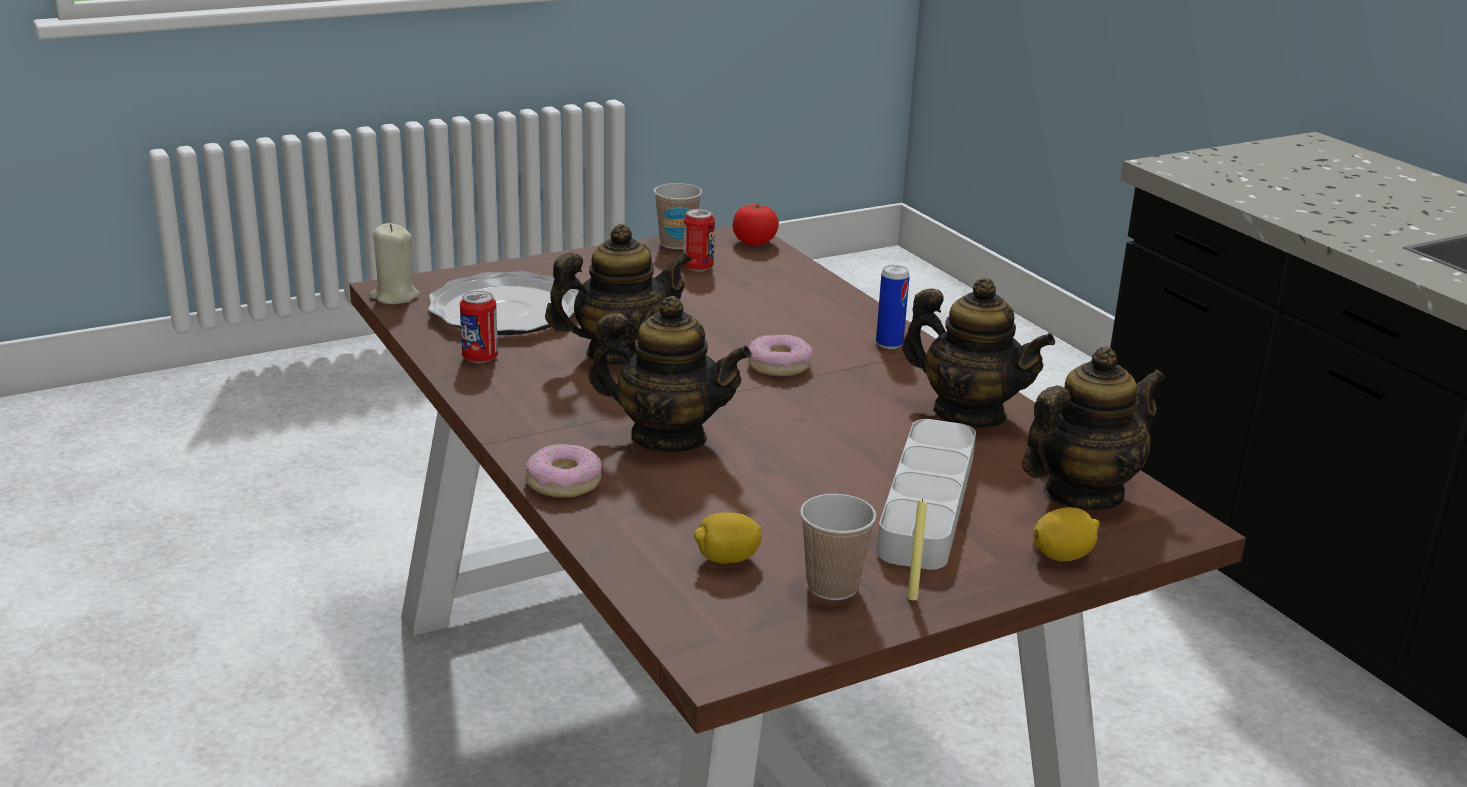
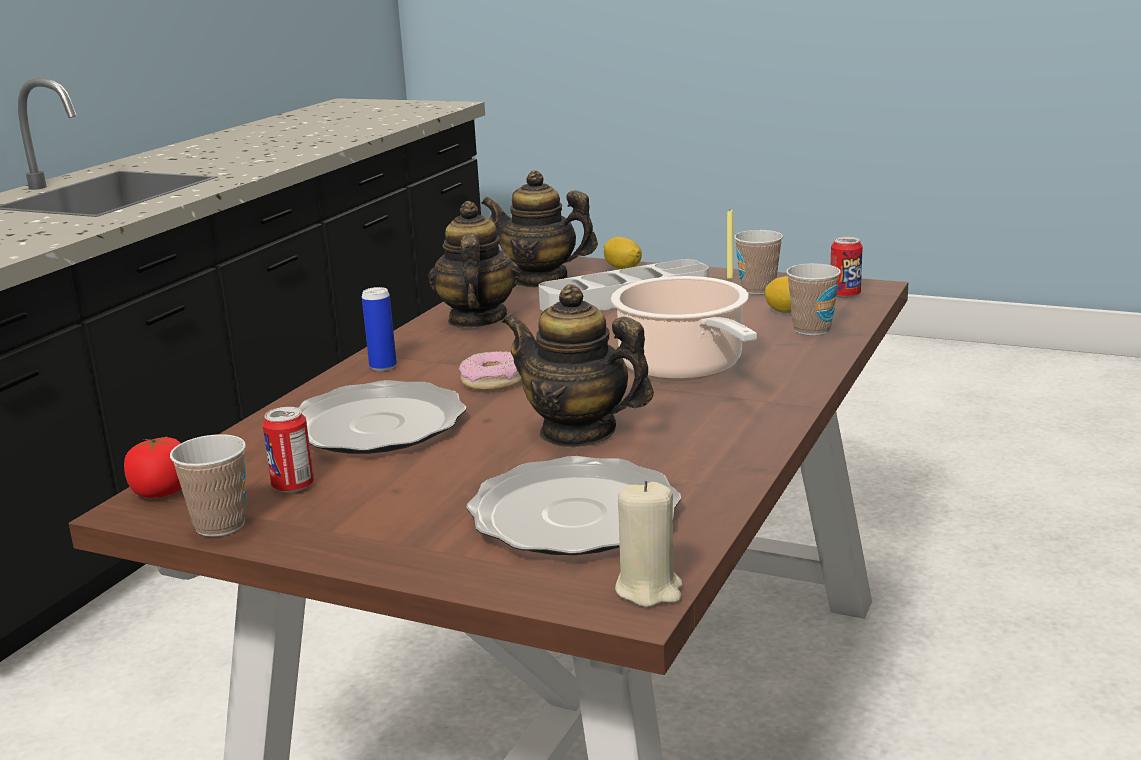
camera: 125 degrees left, 5 degrees down
(480, 358) = (698, 474): can -> can (845, 295)
(563, 482) = (808, 368): donut -> none
(649, 539) = (812, 330): none -> cup
(668, 437) = (684, 368): teapot -> cooking pot
(759, 309) = (376, 424): none -> plate

